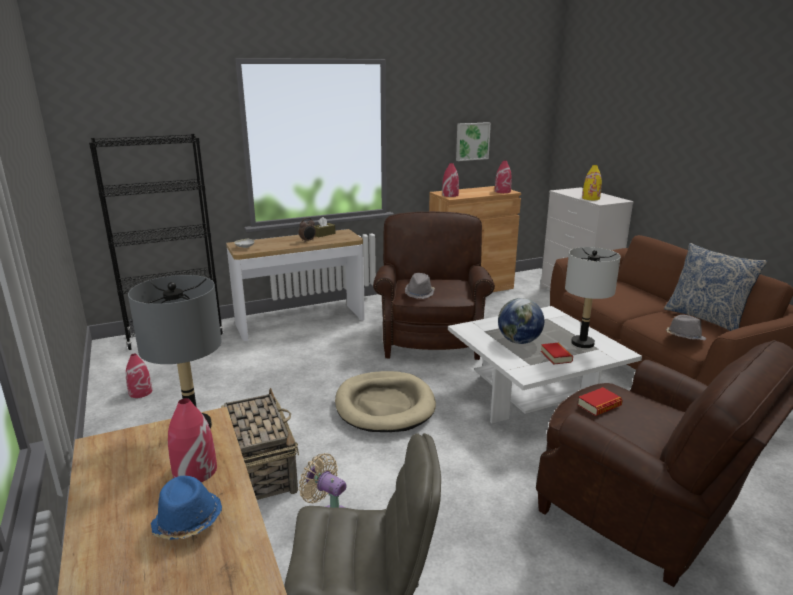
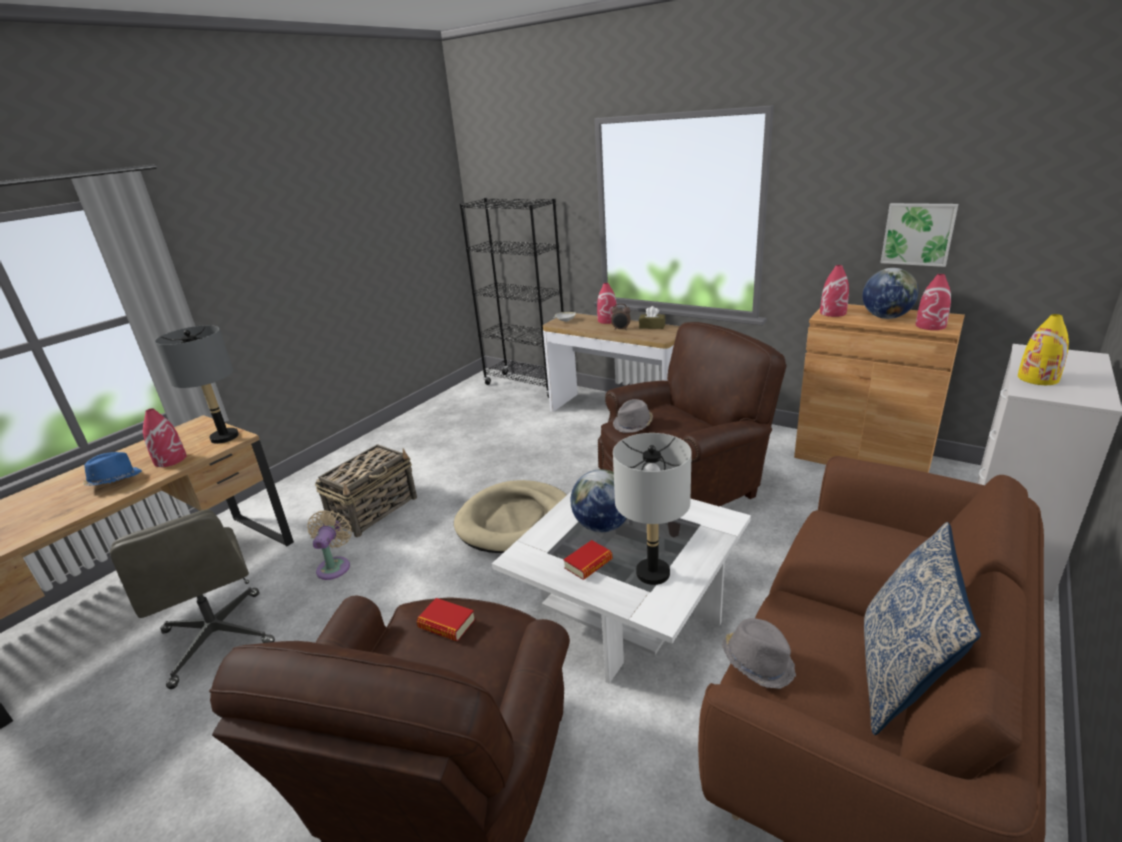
camera: 60 degrees right, 5 degrees up
(140, 392) = (436, 418): red vase -> red vase (607, 320)
(476, 192) = (885, 317): none -> globe

